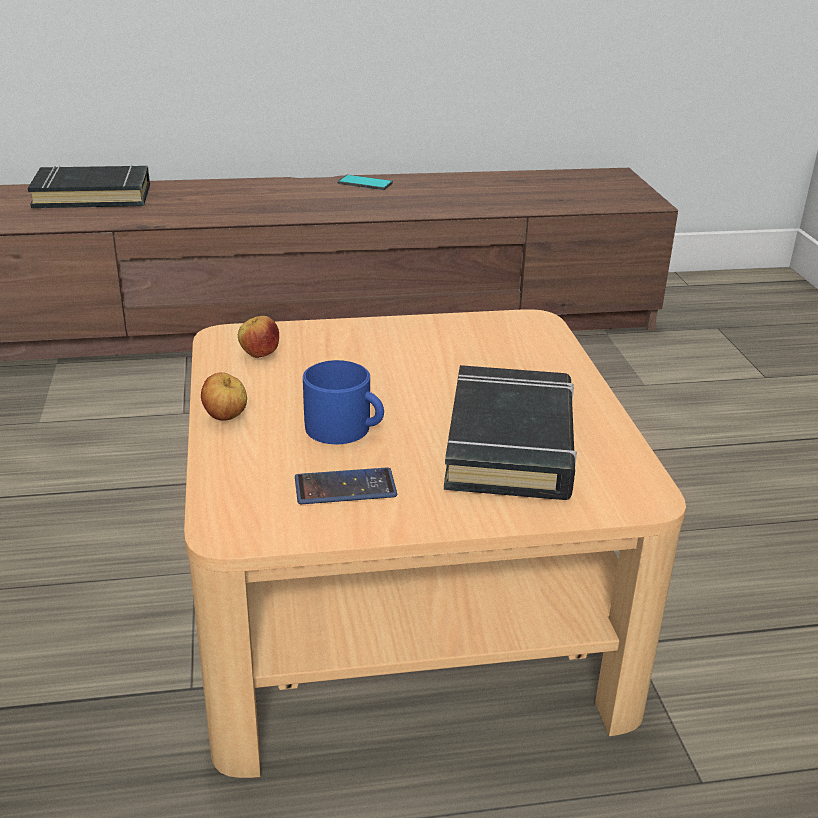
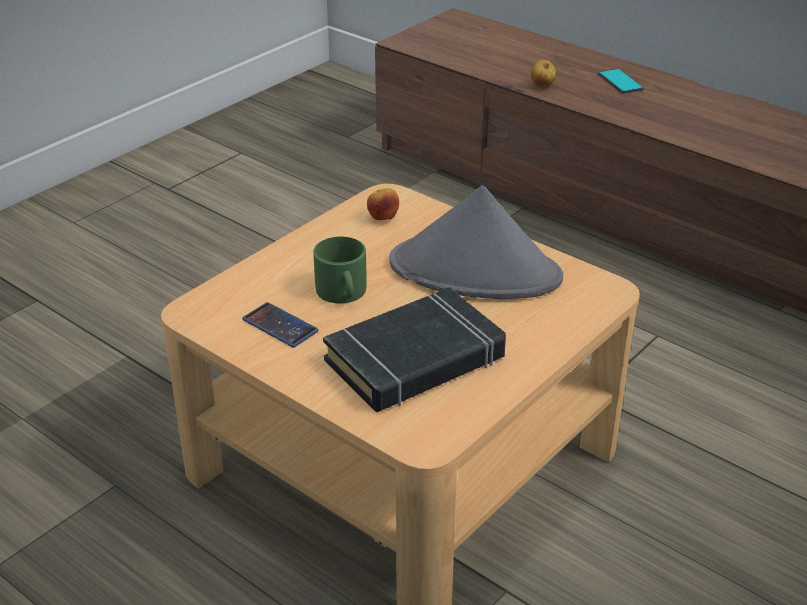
camera: 50 degrees right, 5 degrees up
(93, 196) = (517, 46): black book -> none
(226, 418) = (296, 248): apple -> apple (542, 86)
(345, 429) = (342, 292): blue mug -> green mug
(365, 183) = (748, 111): phone -> phone (620, 82)
(419, 356) = (476, 271): none -> grey hat

